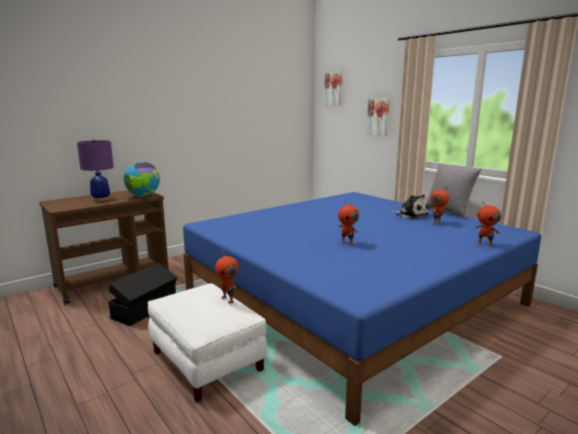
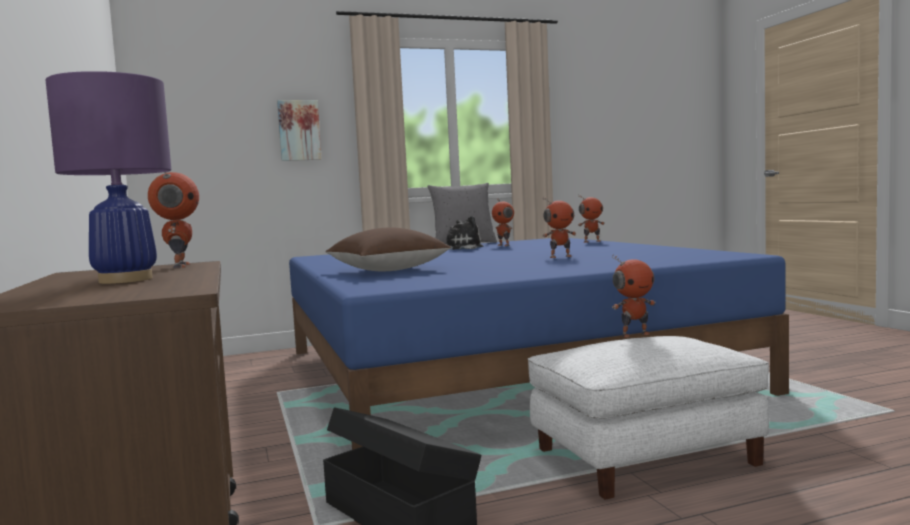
camera: 70 degrees left, 10 degrees down
(143, 196) = (179, 266): globe -> toy robot
(276, 217) = (388, 270): none -> brown pillow
(334, 88) = (182, 82): picture -> none

